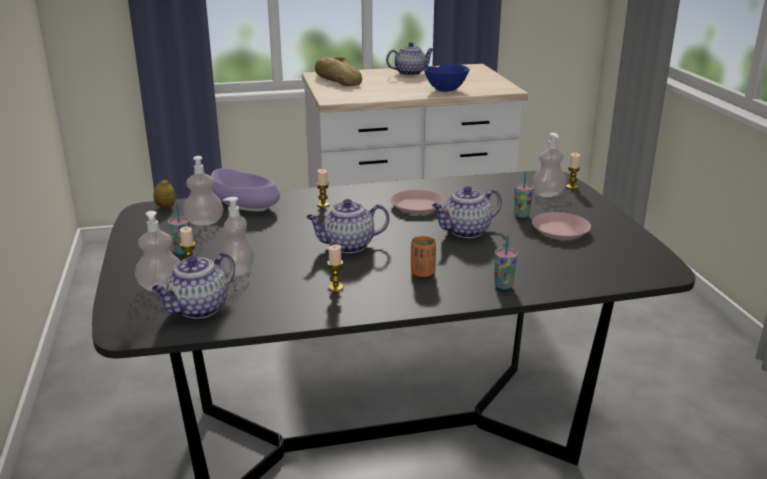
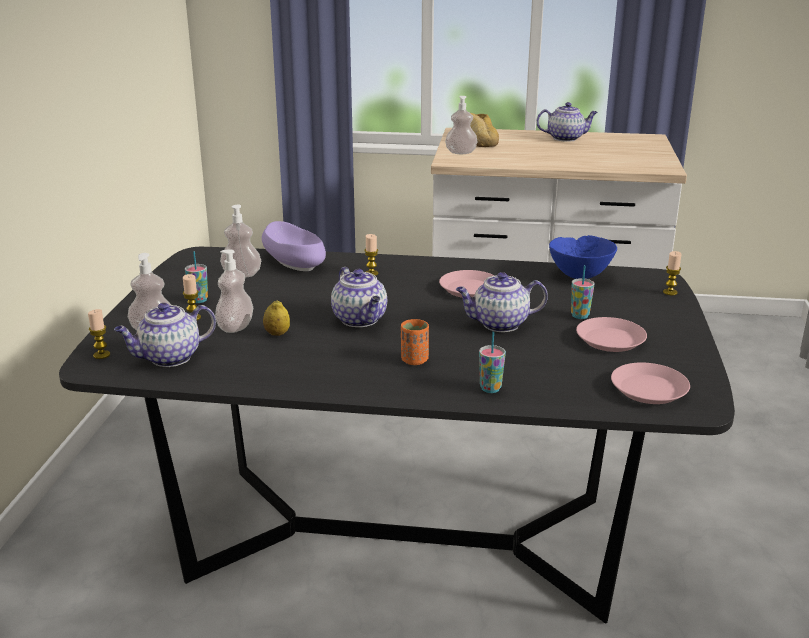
camera: 20 degrees right, 0 degrees up
(165, 207) = (218, 254): lemon -> lemon (277, 334)
(335, 288) = (313, 360): candle -> candle (101, 355)
(348, 246) = (360, 320): teapot -> teapot turned 120 degrees counterclockwise
(446, 90) = (588, 162): blue bowl -> blue bowl (580, 275)
(547, 194) = (632, 297): soap dispenser -> soap dispenser (461, 152)
(620, 264) = (649, 389): none -> pink plate

